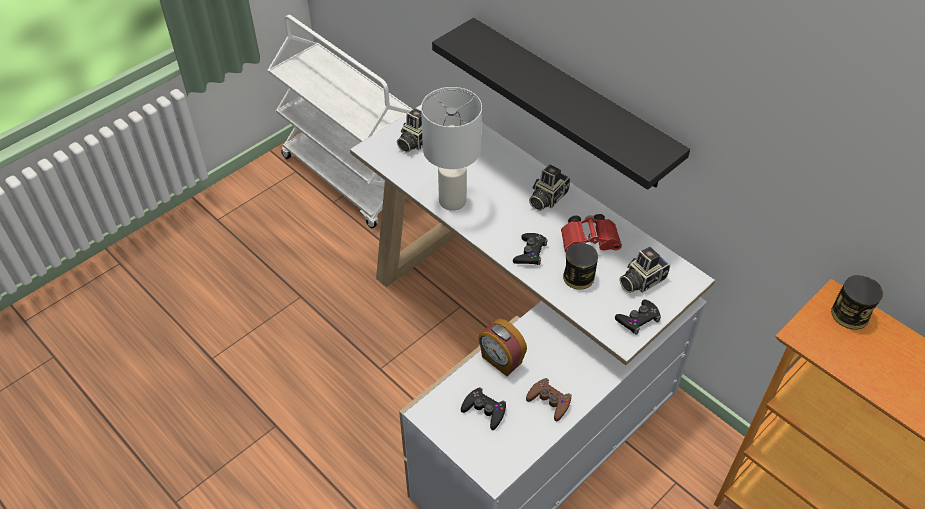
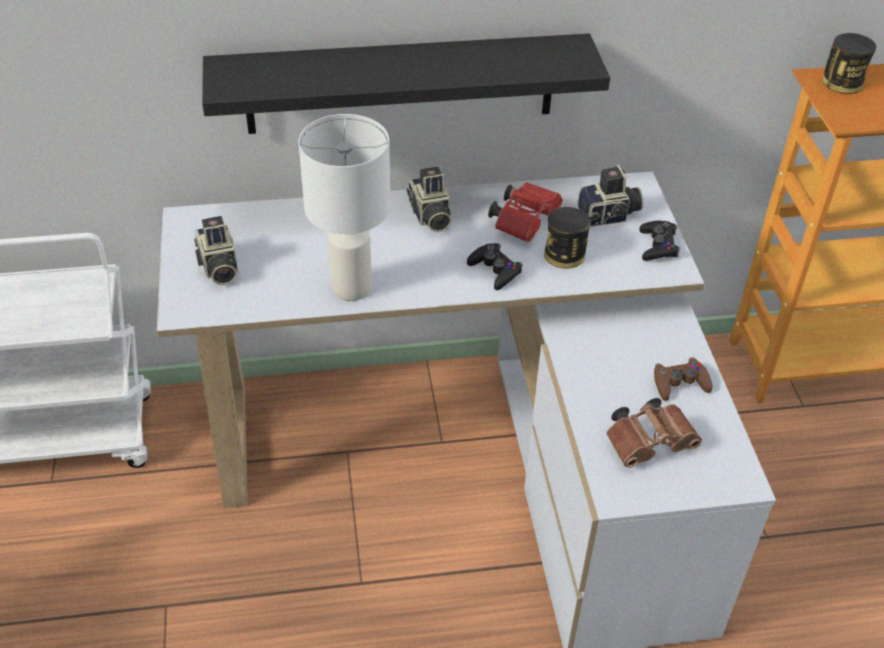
camera: 55 degrees left, 5 degrees down
(484, 410) = (651, 442): black game controller -> brown binoculars
(501, 360) = (593, 391): alarm clock -> none
(641, 280) = (609, 216): camera -> camera turned 105 degrees counterclockwise

